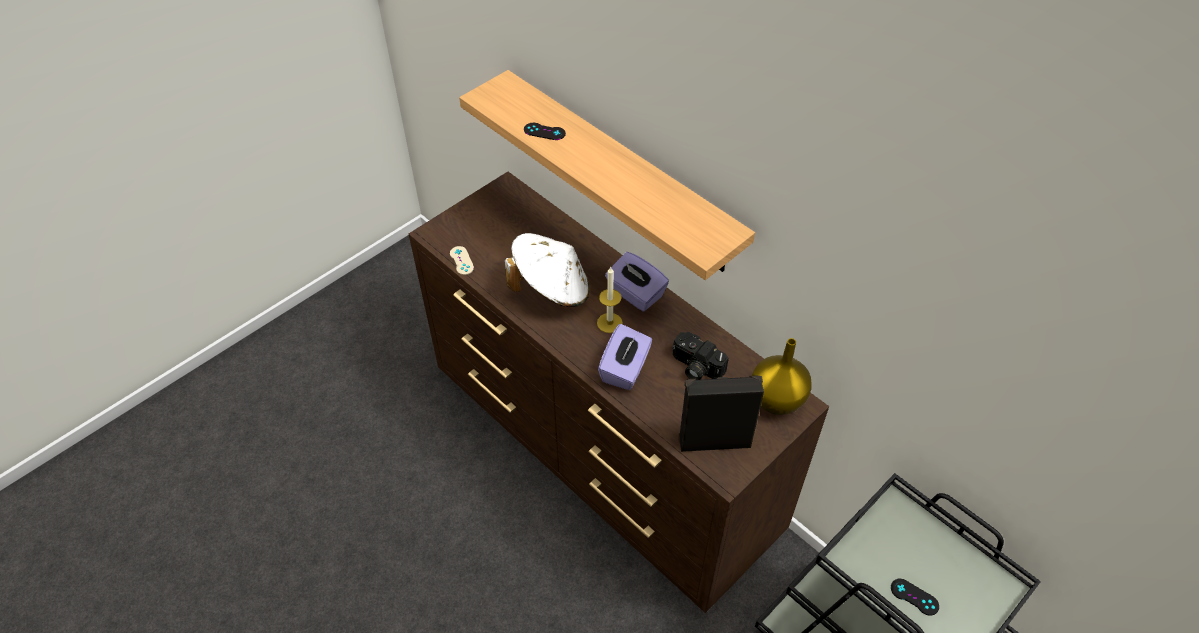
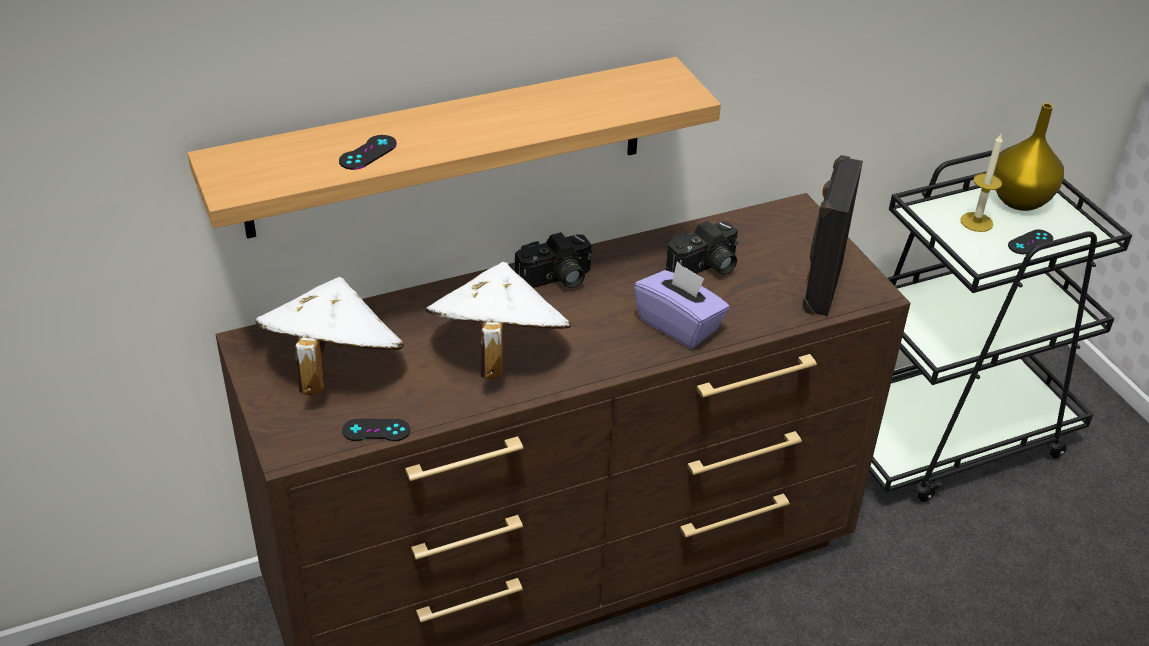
camera: 70 degrees left, 10 degrees down
(461, 260) = (376, 430): beige game controller -> black game controller
(503, 225) = (333, 368): none -> white hat
(609, 323) = (593, 316): candle -> candle (976, 222)
(635, 294) = (556, 279): purple tissue box -> camera
(775, 399) = (781, 224): yellow vase -> yellow vase (1018, 200)

